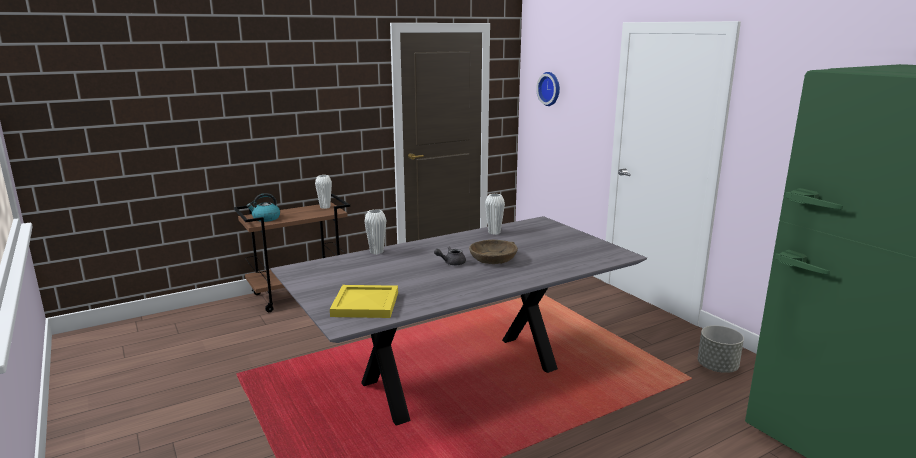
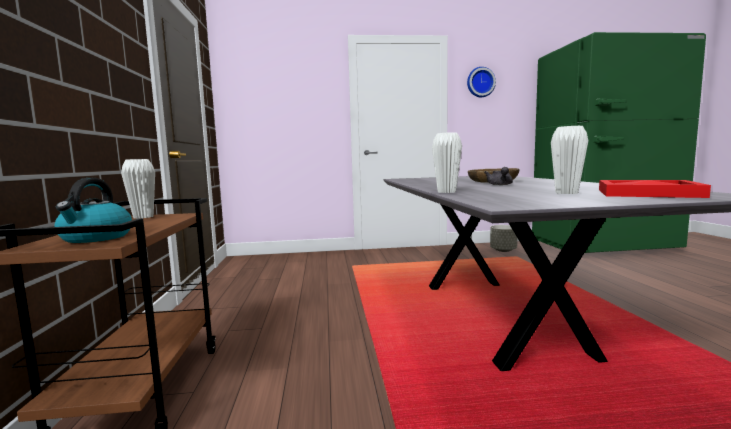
camera: 65 degrees left, 10 degrees down
(366, 304) = (648, 193): yellow tray -> red tray
(494, 232) = (416, 181): white vase -> white vase (566, 193)
(550, 88) = (264, 95): wall clock -> wall clock (480, 82)

